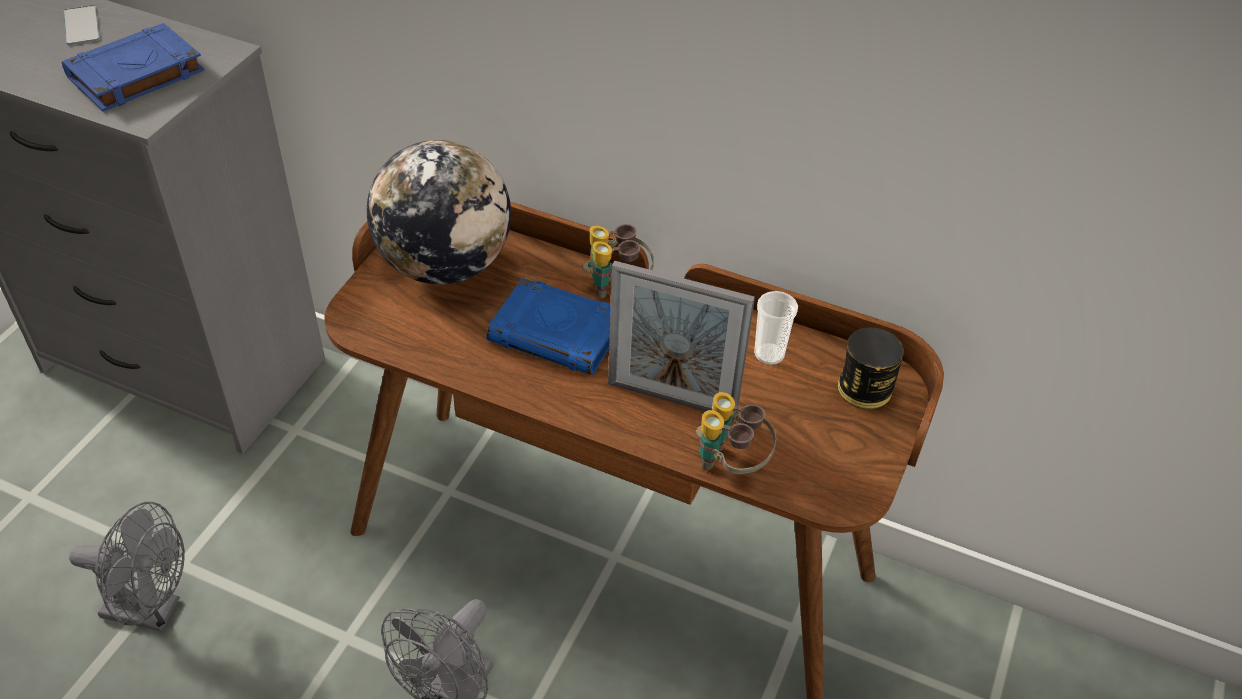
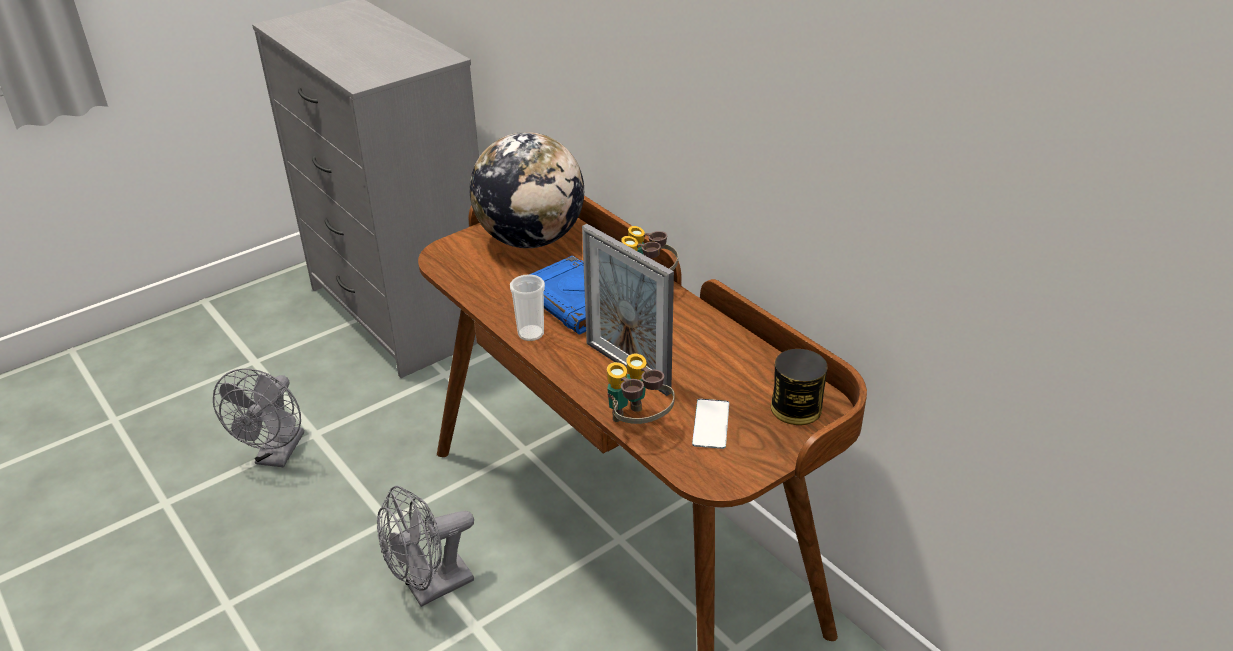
camera: 30 degrees right, 10 degrees down
(81, 25) = (371, 29): phone -> phone (711, 424)
(135, 75) = (377, 60): blue book -> none
(152, 610) = (277, 455): grey fan -> grey fan turned 60 degrees clockwise
(769, 354) = (732, 361): cup -> cup (531, 333)

